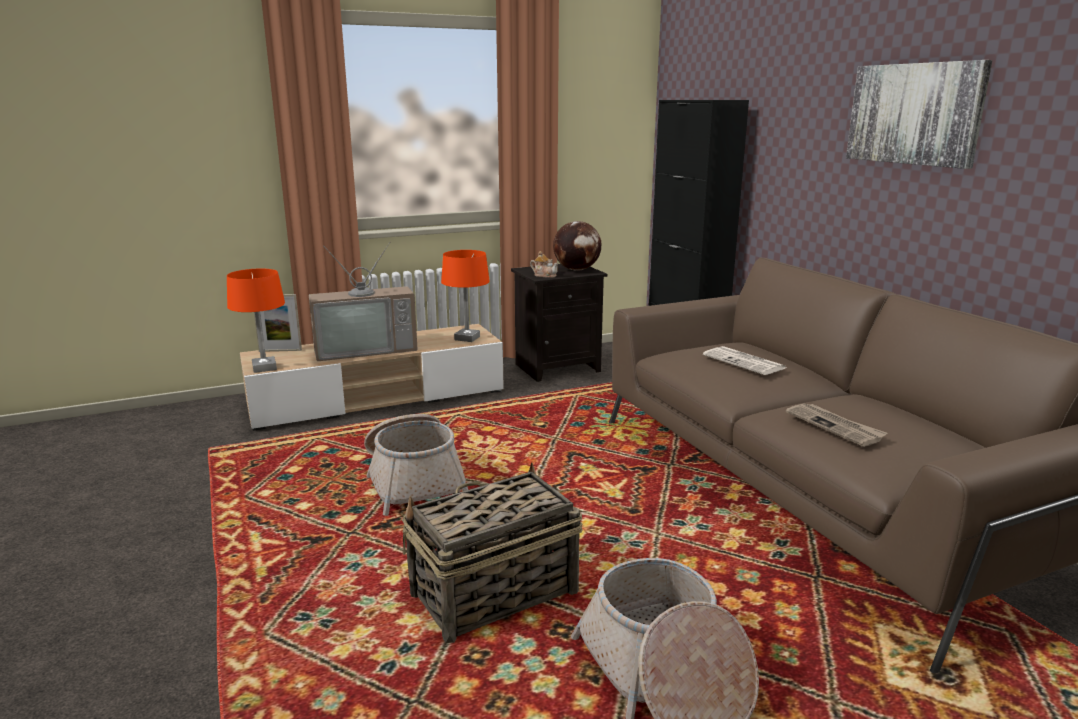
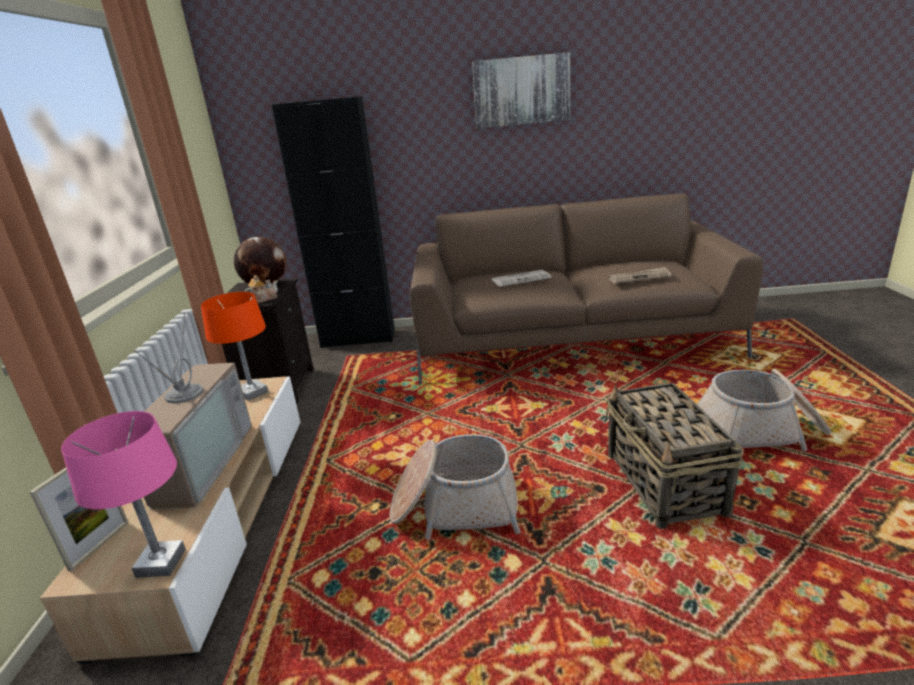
camera: 65 degrees left, 5 degrees up
(264, 368) = (160, 563): orange table lamp -> pink table lamp

